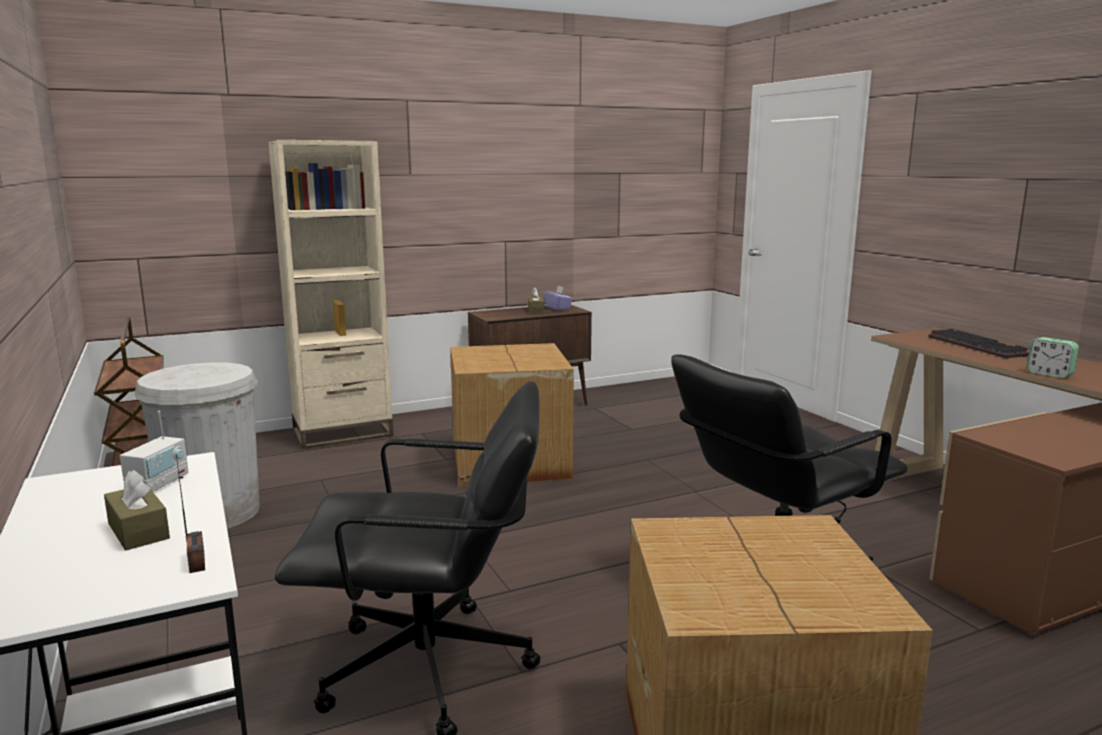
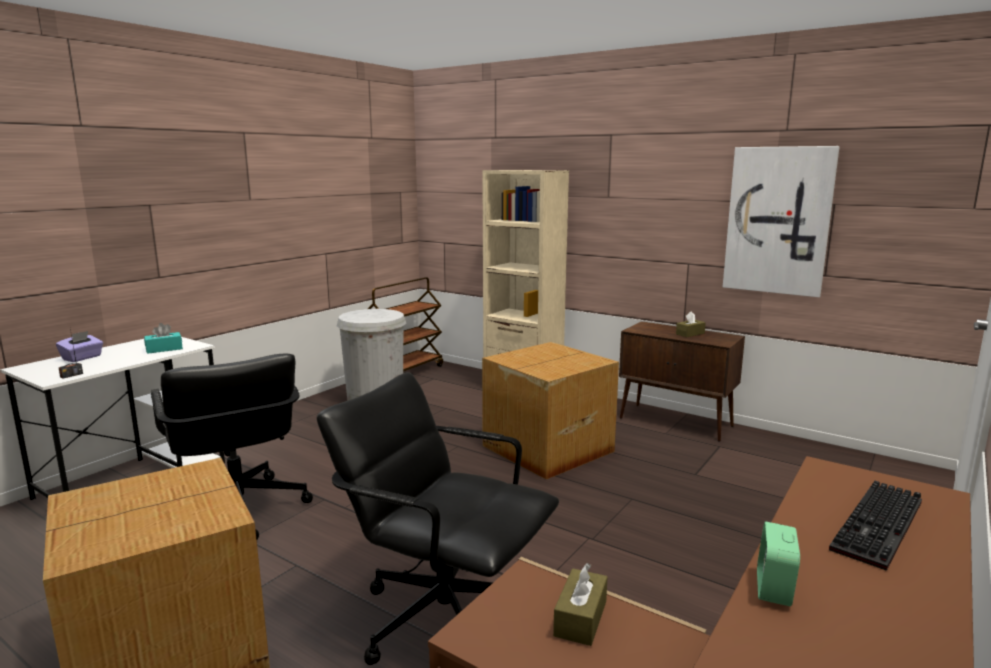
camera: 60 degrees right, 0 degrees up
(138, 531) = (107, 360): brown tissue box -> brown tissue box (580, 618)
(158, 484) = (164, 349): radio -> turquoise tissue box
(558, 308) = (716, 337): purple tissue box -> purple tissue box (82, 358)
(581, 190) = (778, 221): none -> picture

